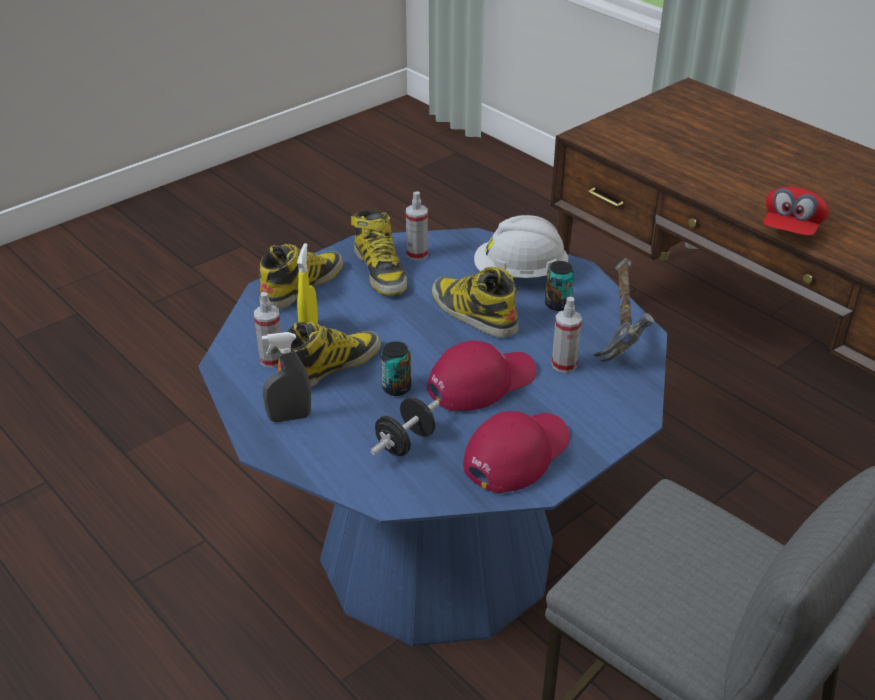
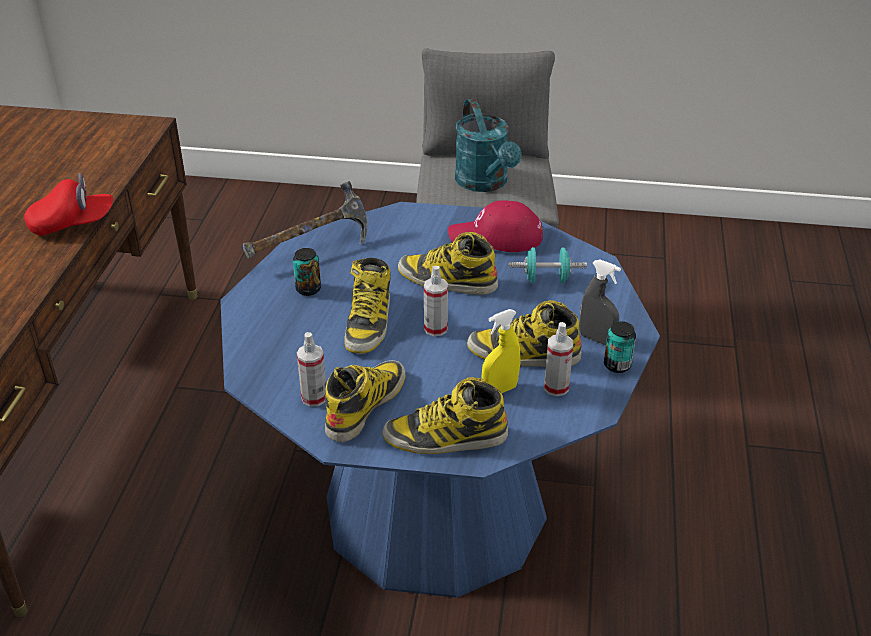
camera: 130 degrees left, 0 degrees up
(396, 388) = (502, 311): can -> can (617, 365)
(405, 442) = (546, 280): black dumbbell -> turquoise dumbbell
(481, 382) = (447, 280): red cap -> boot
(519, 274) = (284, 325): white hard hat -> none
(564, 364) = (383, 256): spray bottle -> spray bottle (435, 329)
(680, 563) = (485, 183): none -> turquoise watering can

